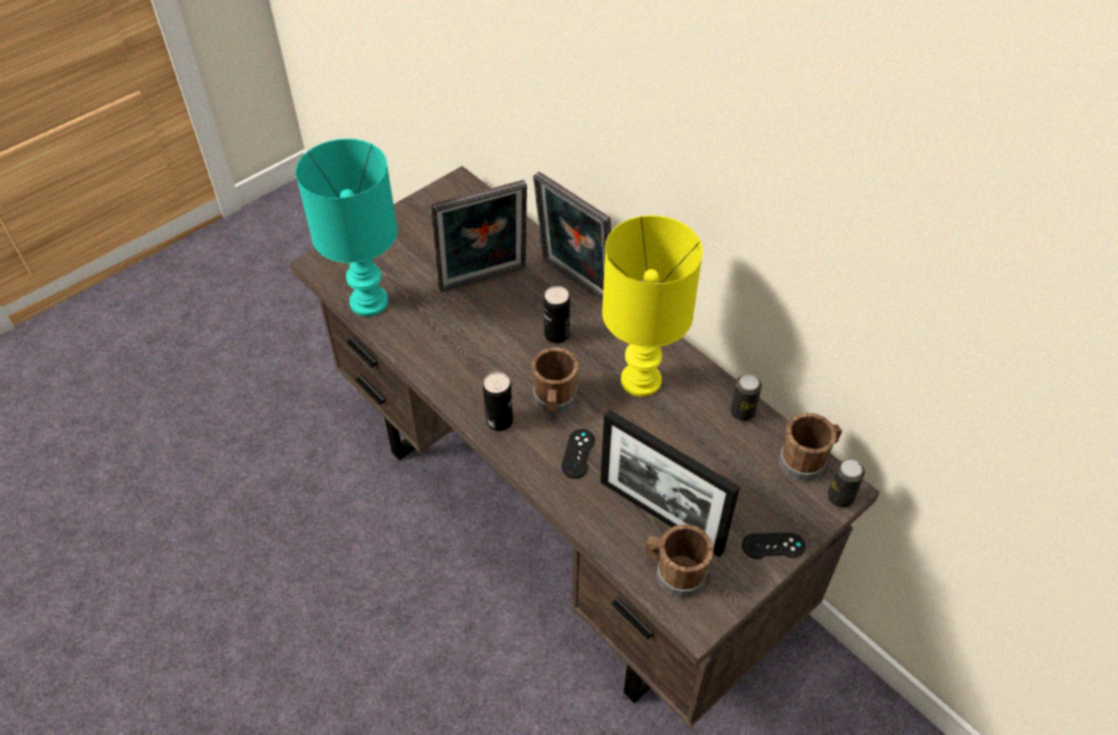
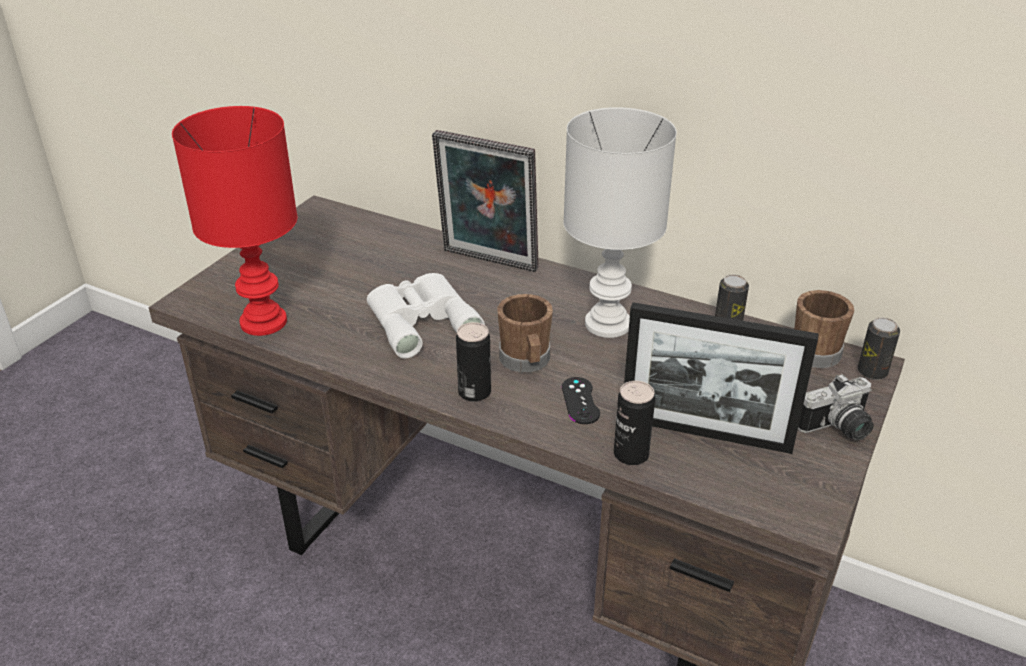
camera: 20 degrees left, 15 degrees down
(368, 301) = (262, 321): turquoise table lamp -> red table lamp
(484, 281) = (389, 279): picture frame -> none
(491, 333) = (421, 320): none -> white binoculars
(556, 334) = (494, 306): can -> can (631, 454)
(639, 380) = (605, 324): yellow table lamp -> white table lamp
(675, 573) = (756, 481): brown mug -> none
(773, 546) = (838, 429): black game controller -> camera

